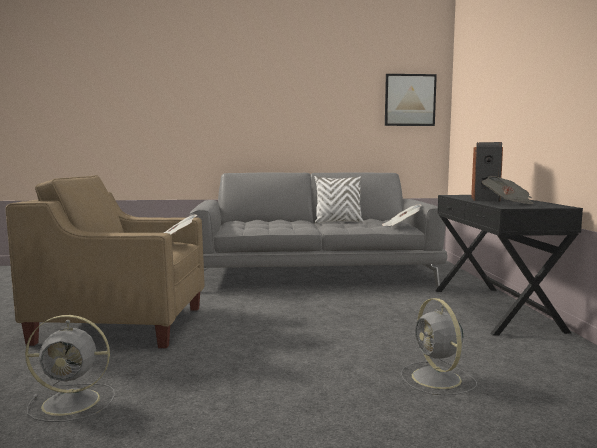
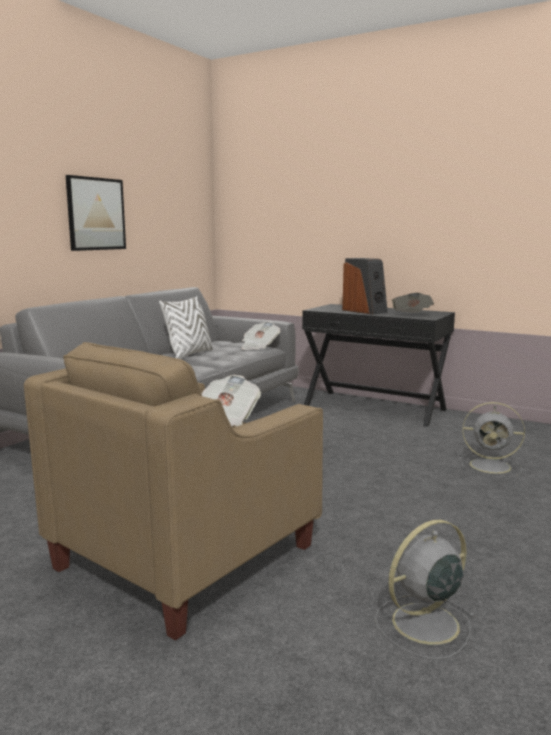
camera: 55 degrees left, 5 degrees up
(74, 402) = (423, 624): grey fan -> grey fan turned 150 degrees counterclockwise
(410, 100) = (185, 200): picture -> picture (96, 214)

